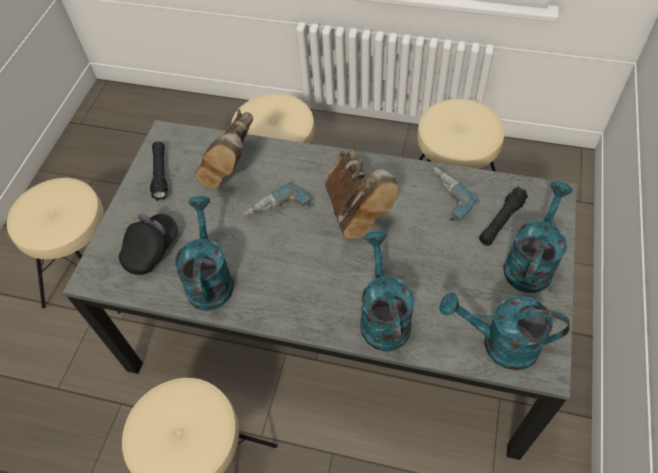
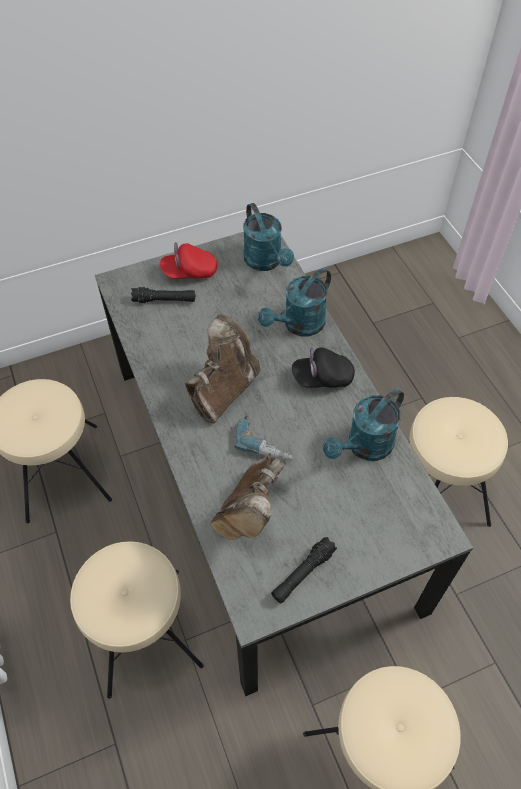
camera: 130 degrees left, 0 degrees up
(152, 250) = (379, 510): black cap -> black cap (322, 377)
(231, 169) = (249, 513): brown boot -> brown boot turned 135 degrees clockwise
(445, 198) = (165, 341): power drill -> none
(530, 262) = (189, 272): turquoise watering can -> red cap

